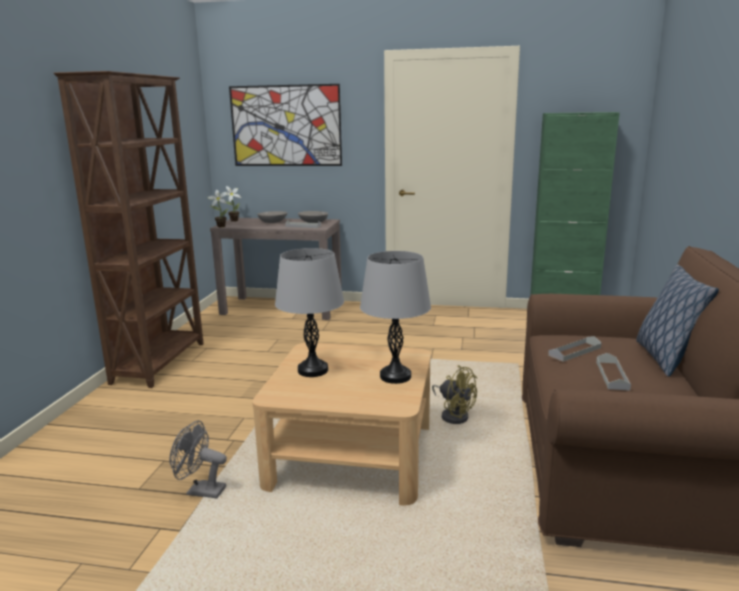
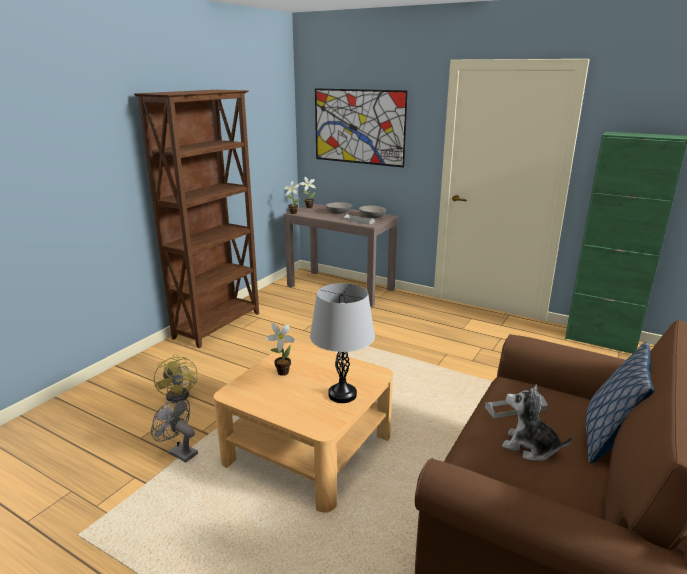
camera: 20 degrees right, 5 degrees up
(313, 370) = (281, 373): grey table lamp -> potted plant
(454, 415) = (420, 431): yellow fan -> yellow fan (181, 393)
(612, 375) = (530, 447): grey tray -> plush toy

